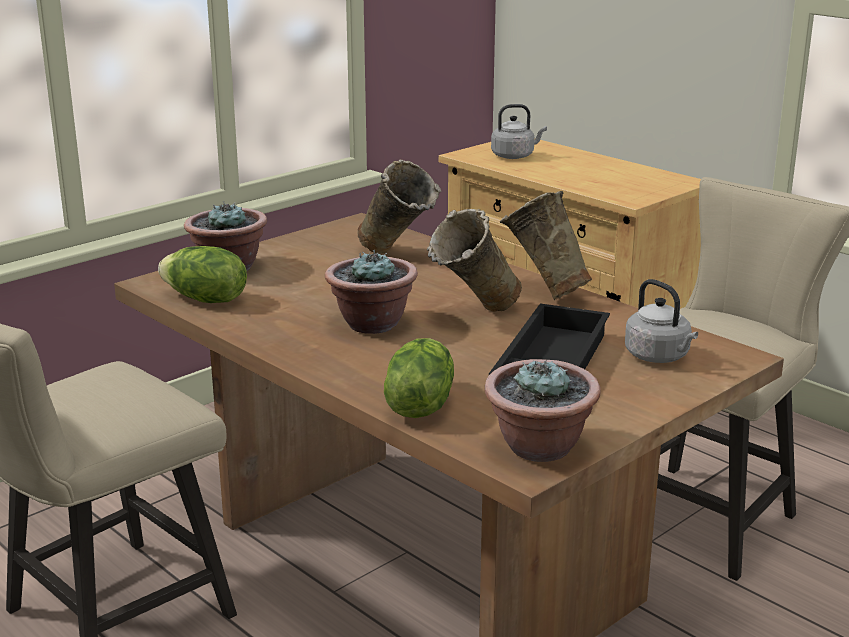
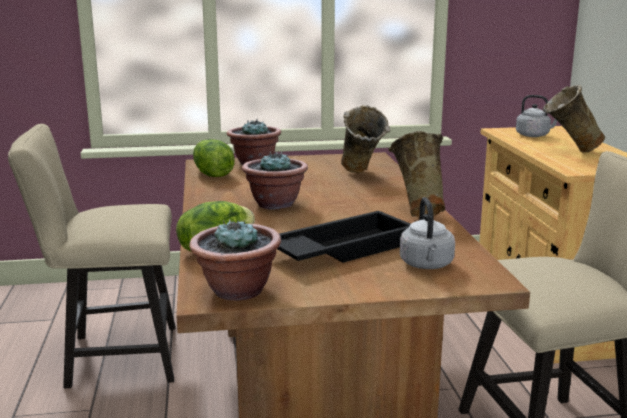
camera: 35 degrees right, 5 degrees down
(473, 315) = (345, 213): beige vase -> beige vase (569, 152)

